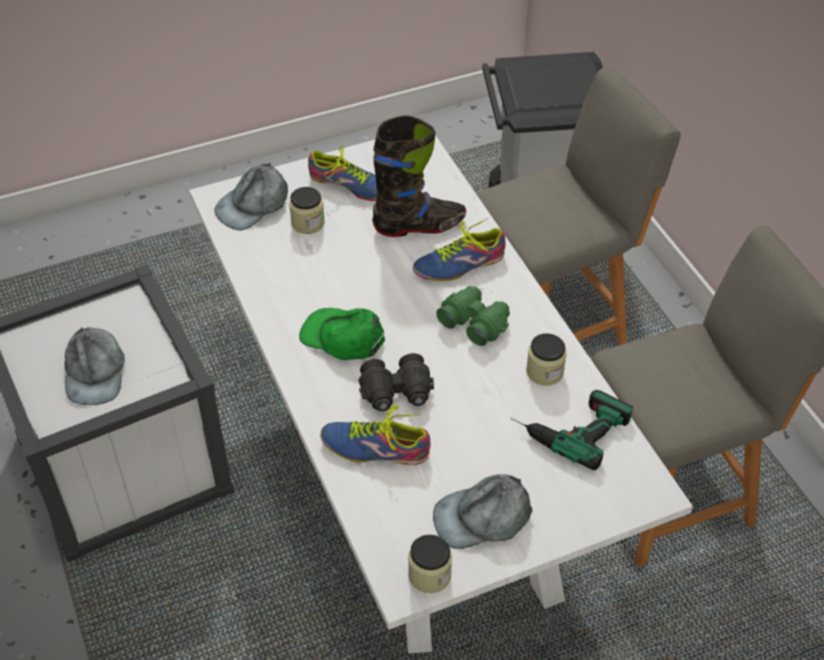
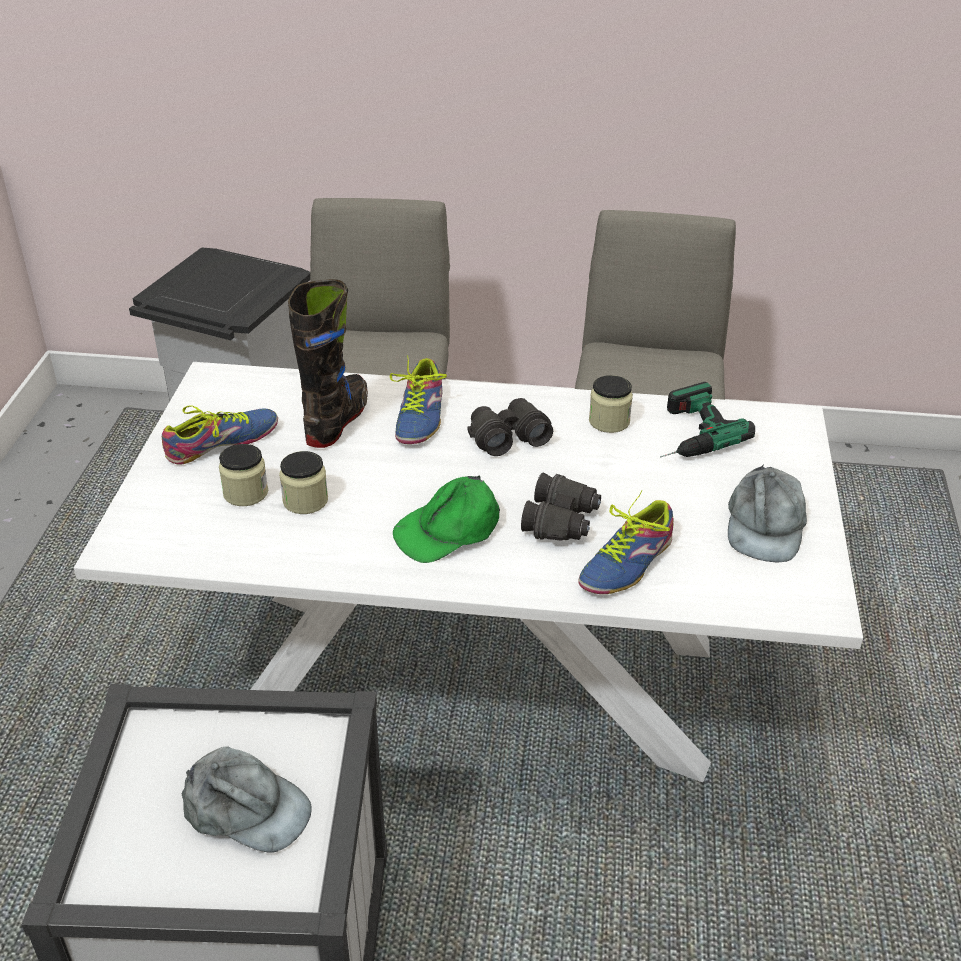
camera: 60 degrees left, 10 degrees down
(253, 204) = (166, 523): grey cap -> none
(429, 575) = (817, 586): jar -> jar (305, 501)
(474, 322) = (508, 437): green binoculars -> black binoculars

